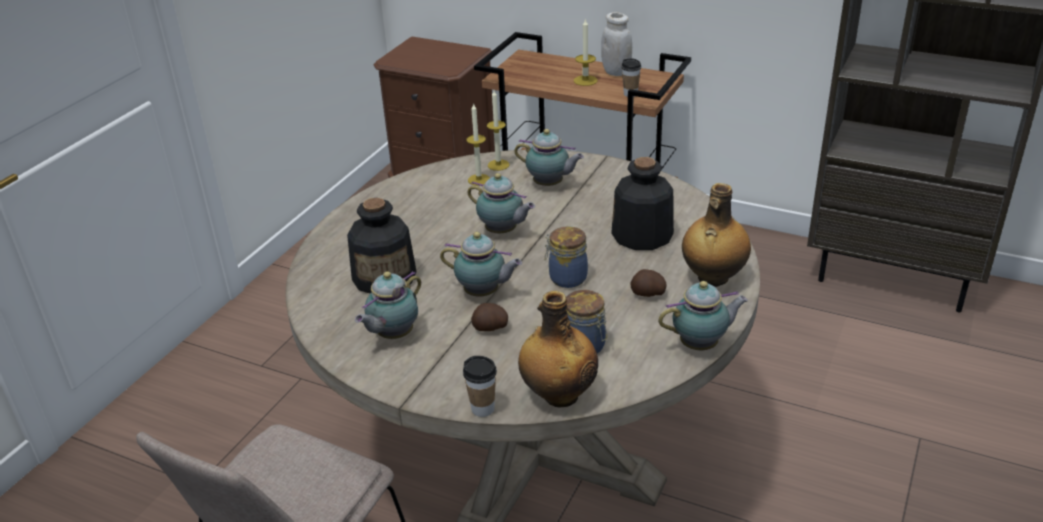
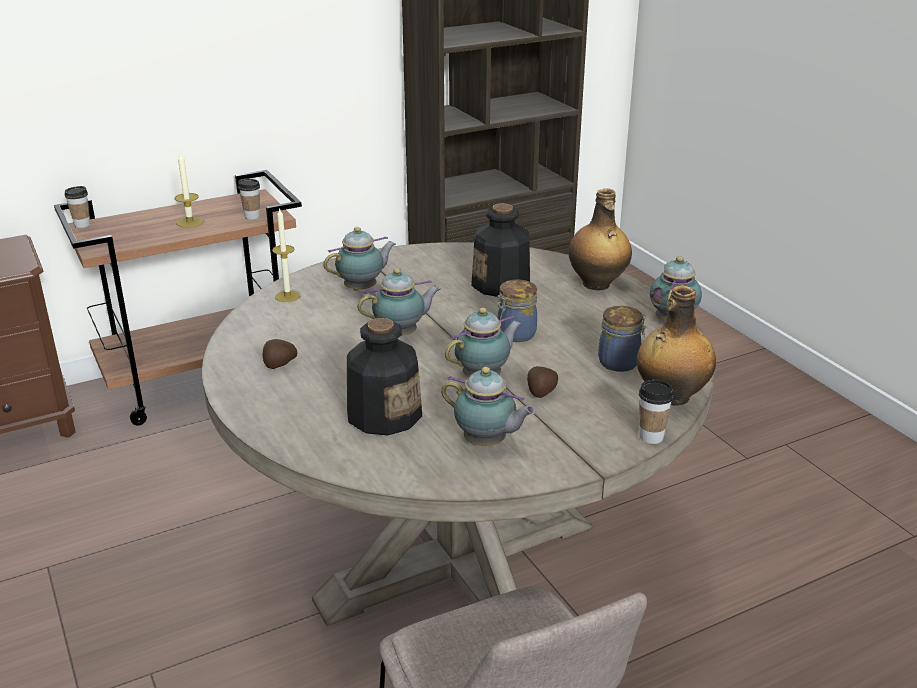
camera: 55 degrees left, 5 degrees down
(393, 335) = (487, 443): teapot -> teapot turned 45 degrees counterclockwise
(479, 180) = (296, 313): candle -> none
(524, 54) = (82, 225): none -> cup
(616, 72) = (204, 207): white jar -> none
(647, 294) = (583, 313): potato -> potato (279, 365)

